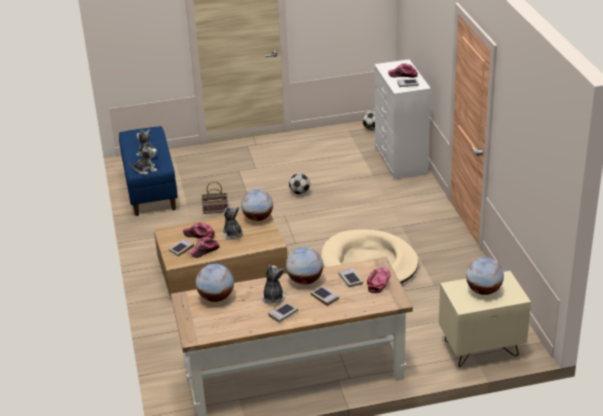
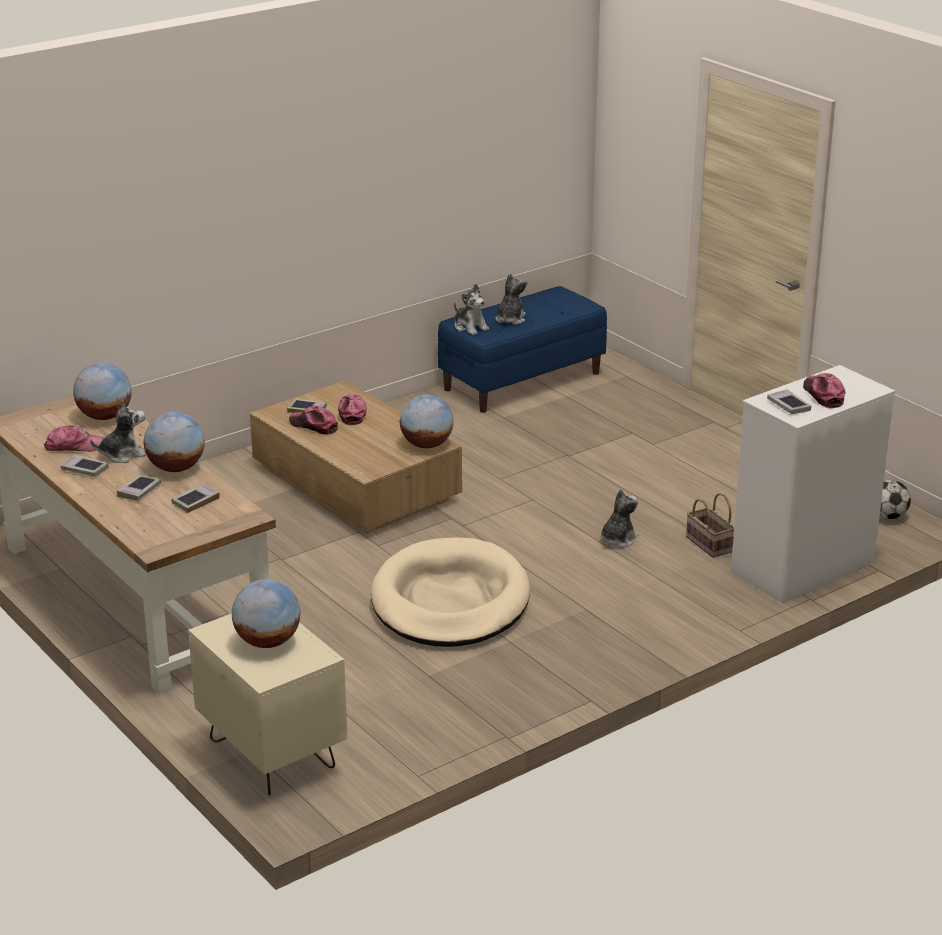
camera: 65 degrees right, 5 degrees down
(215, 210) = (505, 441): basket -> basket (707, 544)
(232, 234) = (369, 436): plush toy -> plush toy (617, 539)
(299, 192) = (612, 496): football -> none
(378, 282) = (199, 525): cap -> cap (74, 446)

